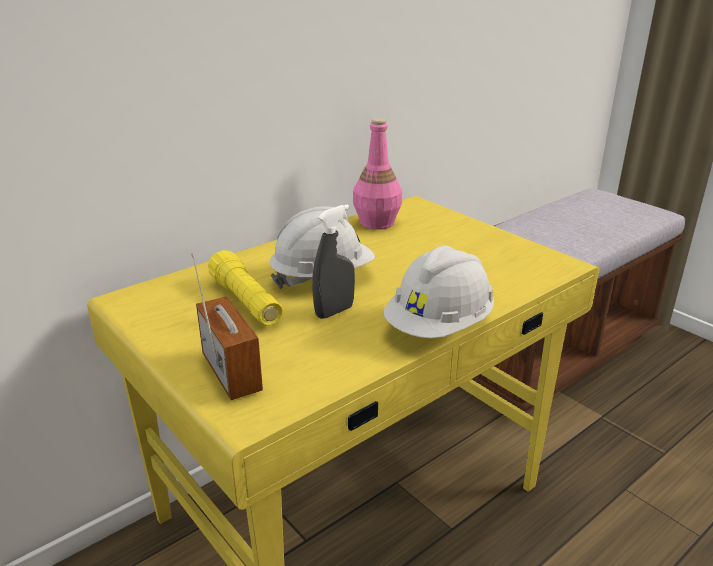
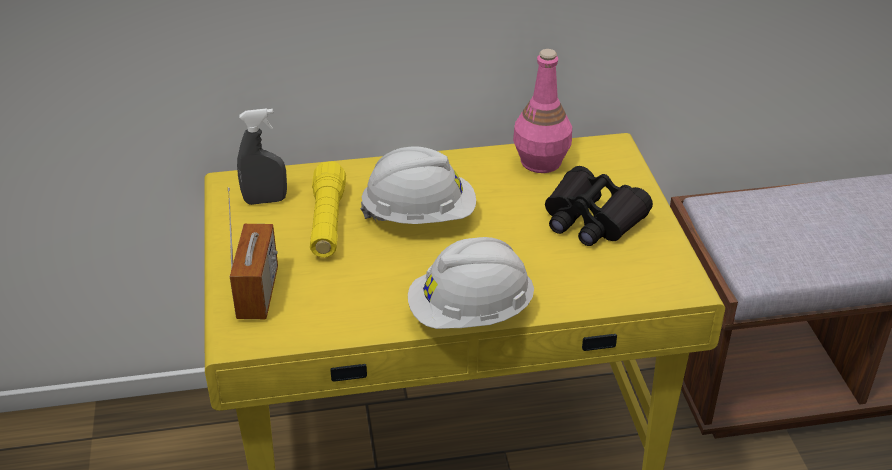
camera: 30 degrees right, 10 degrees up
(334, 311) = (393, 262): grey spray bottle -> grey spray bottle (265, 200)
(453, 244) = (591, 219): none -> black binoculars

